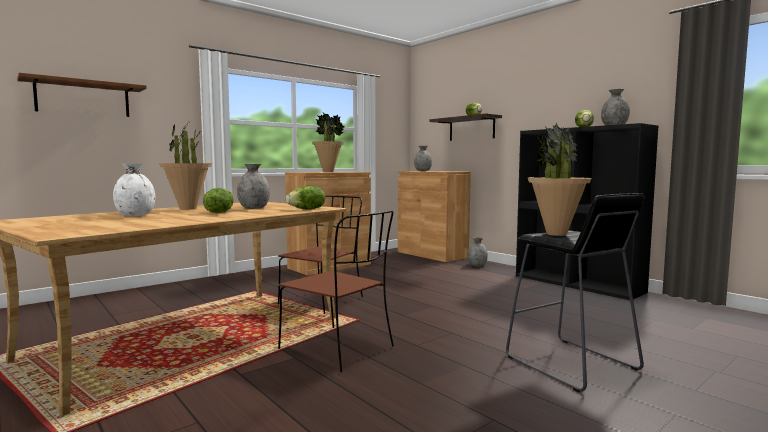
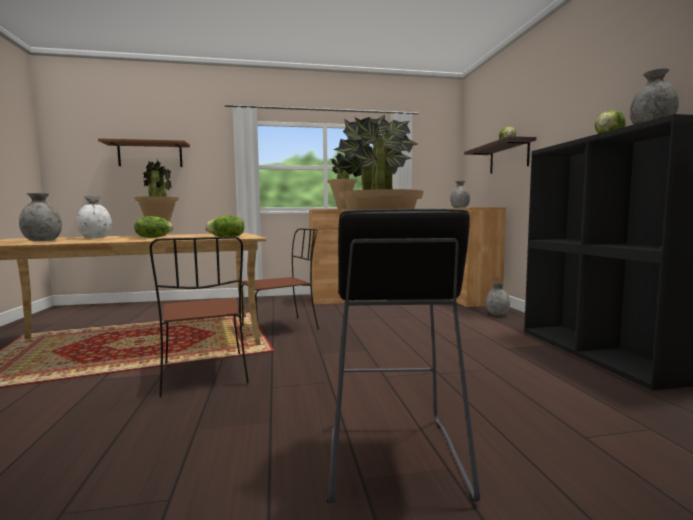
camera: 30 degrees right, 0 degrees up
(254, 208) = (199, 236): grey vase -> grey vase (42, 241)

